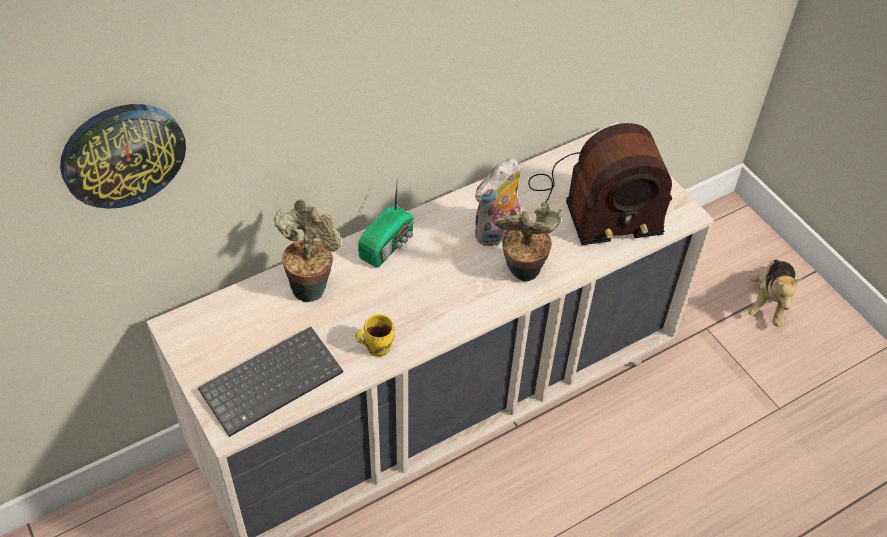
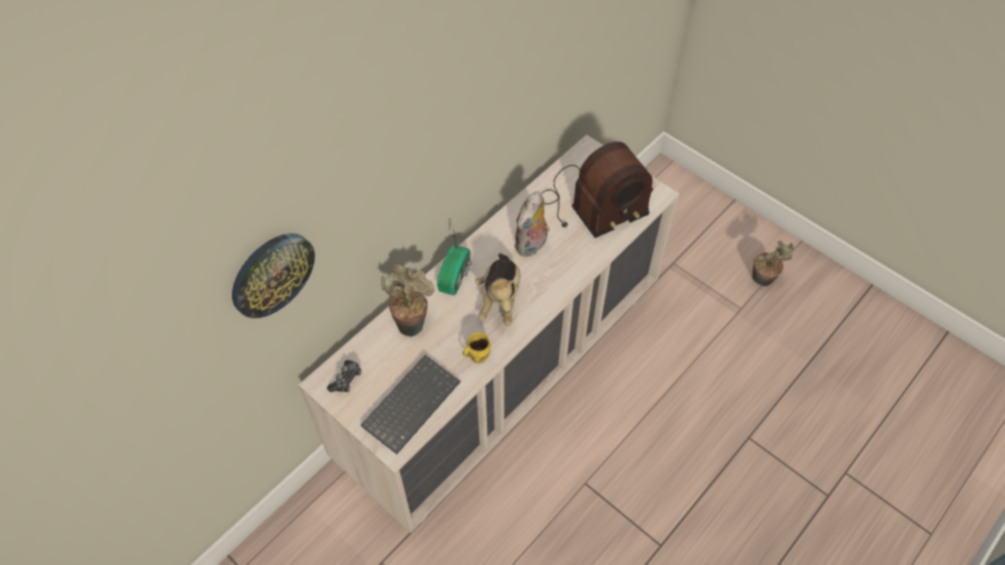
camera: 15 degrees left, 5 degrees up
(205, 331) = (346, 380): none -> game controller
(522, 273) = (560, 270): potted plant -> potted plant (762, 281)
(769, 301) = (710, 231): plush toy -> plush toy (500, 299)

